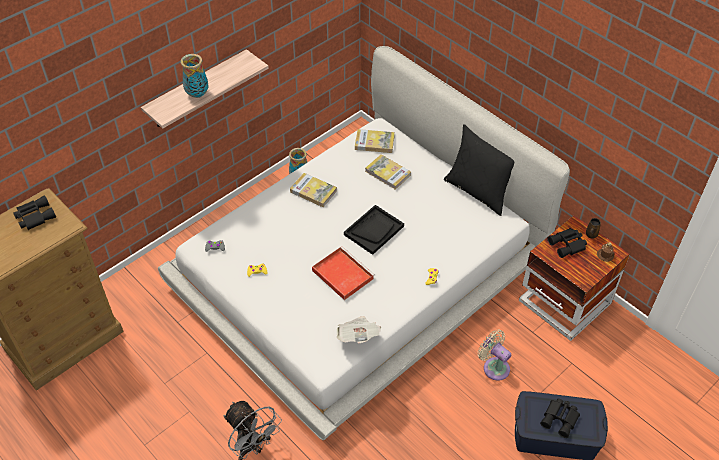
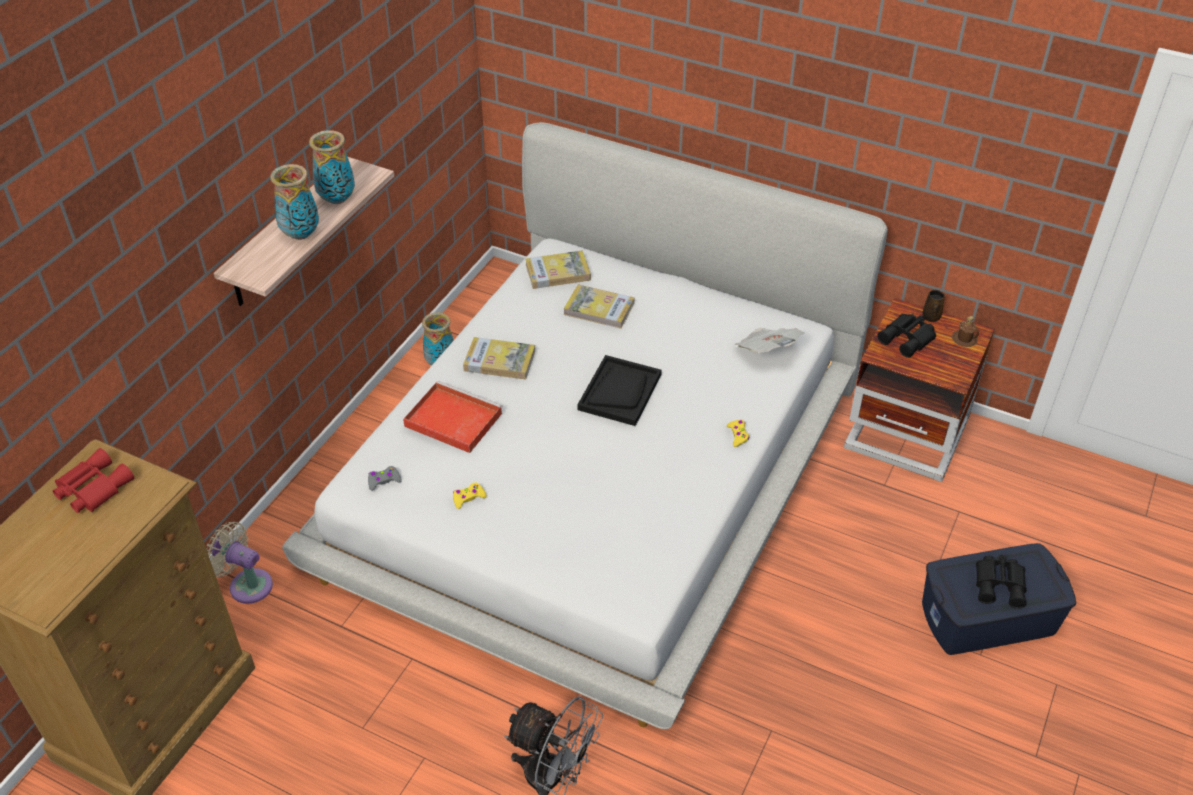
camera: 20 degrees left, 5 degrees down
(34, 216) = (92, 488): black binoculars -> red binoculars
(227, 76) = (336, 199): none -> vase
(341, 274) = (602, 466): red tray -> red tray (451, 419)
(358, 336) = (673, 548): newspaper -> newspaper (767, 351)
(479, 191) = (742, 301): black pillow -> none
(494, 366) = (856, 548): beige fan -> beige fan (247, 584)

